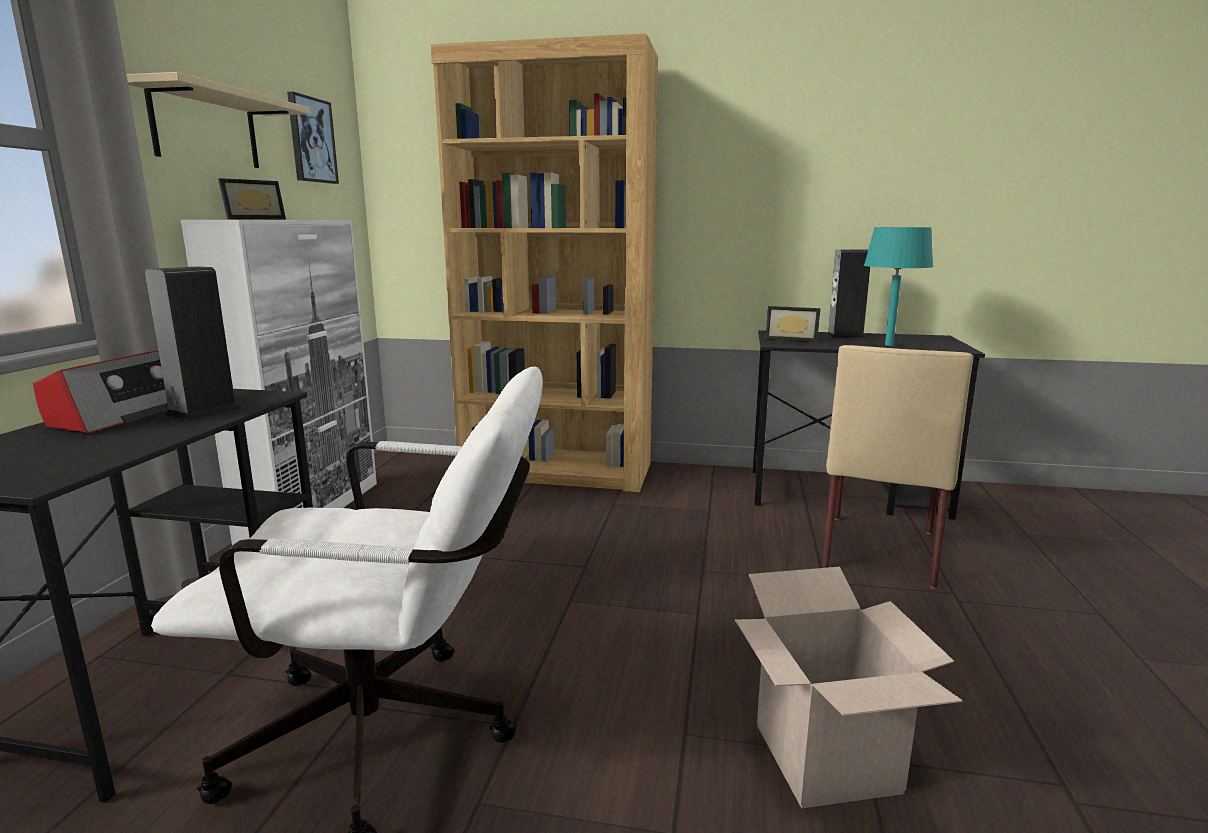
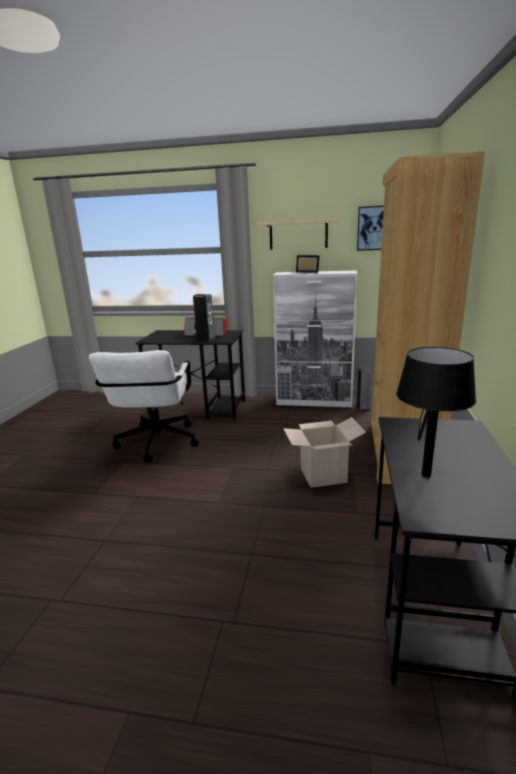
camera: 90 degrees right, 5 degrees up
(826, 758) = (109, 529): cardboard box -> cardboard box (323, 475)
(845, 336) = (473, 458): speaker -> speaker (362, 408)
(879, 548) = (306, 596): beige chair -> none
(889, 345) = (426, 475): turquoise table lamp -> black table lamp

